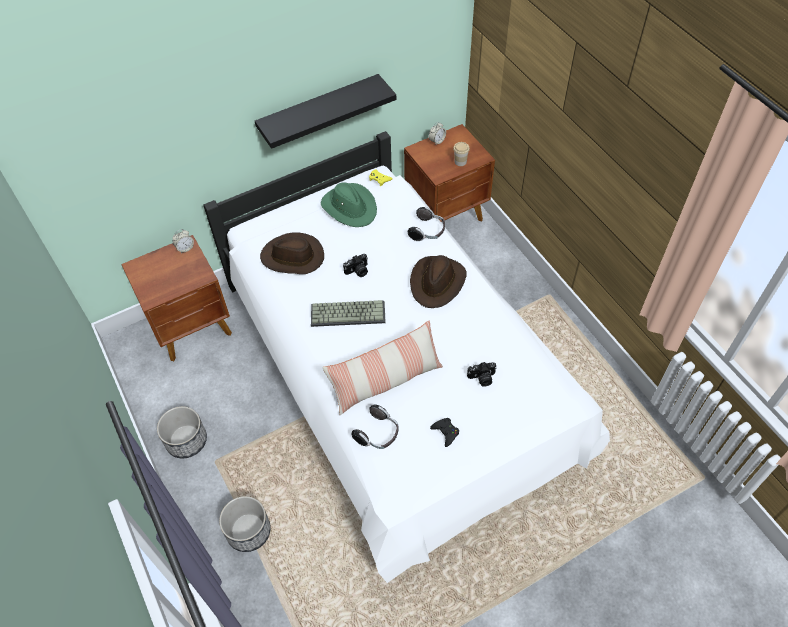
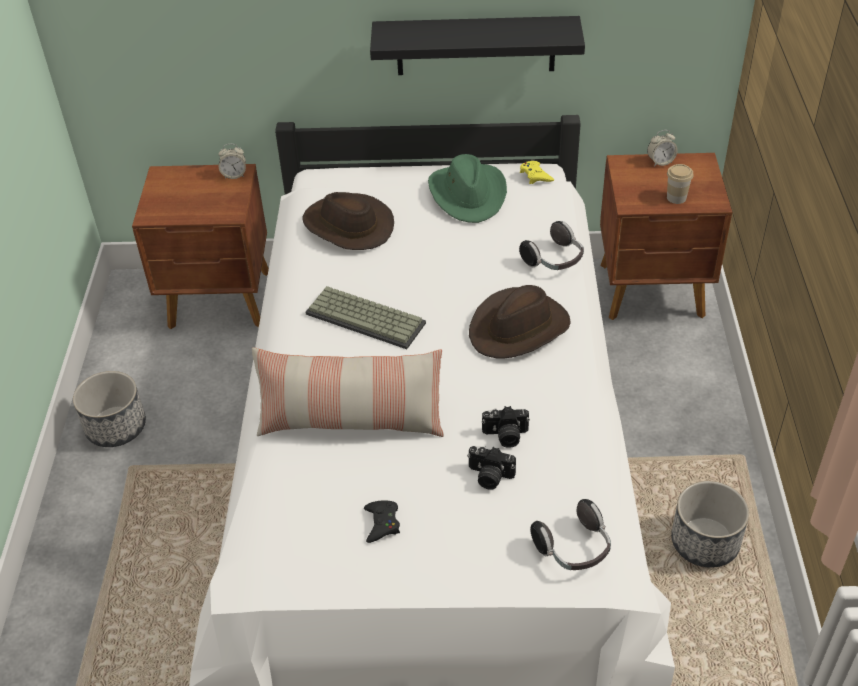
camera: 30 degrees right, 10 degrees down
(249, 531) = (106, 571): planter -> planter (705, 542)
(358, 271) = (419, 273): camera -> camera (505, 436)
(378, 434) = (288, 482): headphones -> headphones (574, 549)

